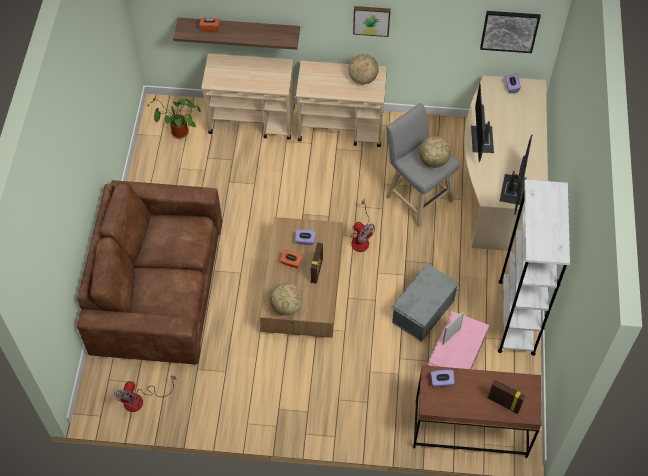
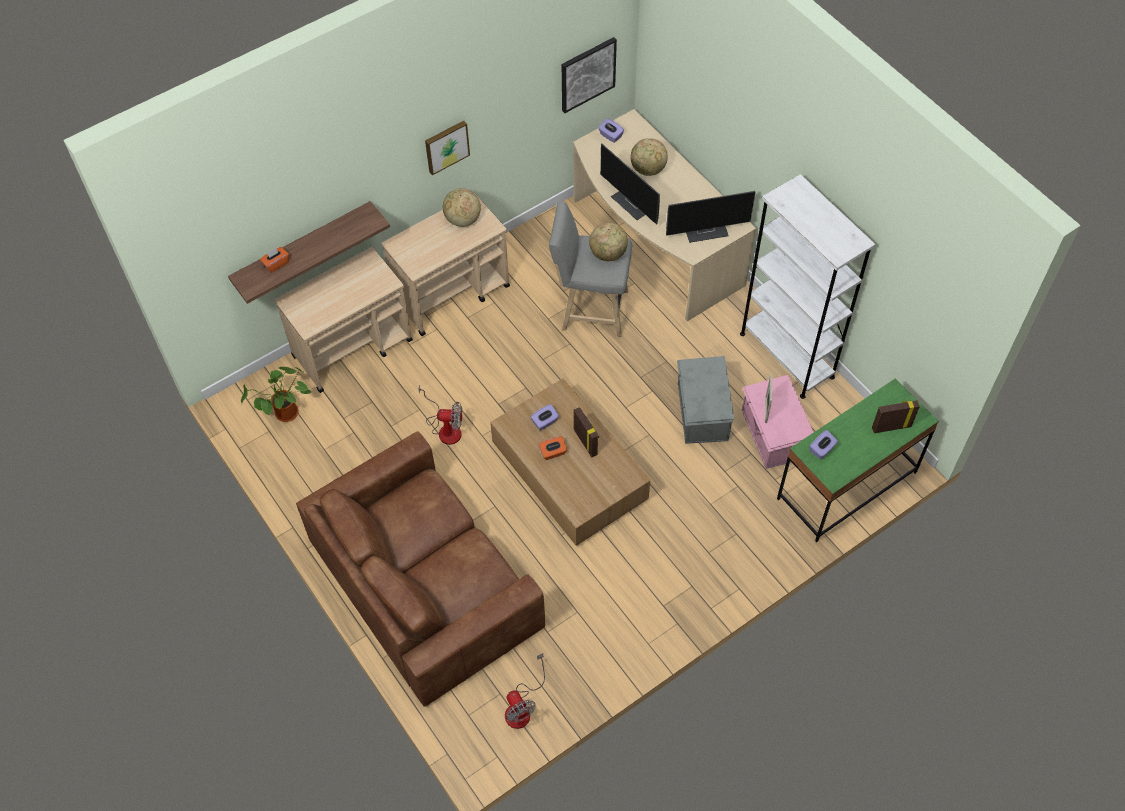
camera: 40 degrees left, 0 degrees up
(286, 307) = (592, 498): globe -> globe (648, 169)
(360, 238) = (577, 386): fan -> fan (445, 428)
(470, 429) = (846, 485): brown desk -> green desk
(512, 189) = (706, 230): monitor -> monitor turned 105 degrees clockwise

